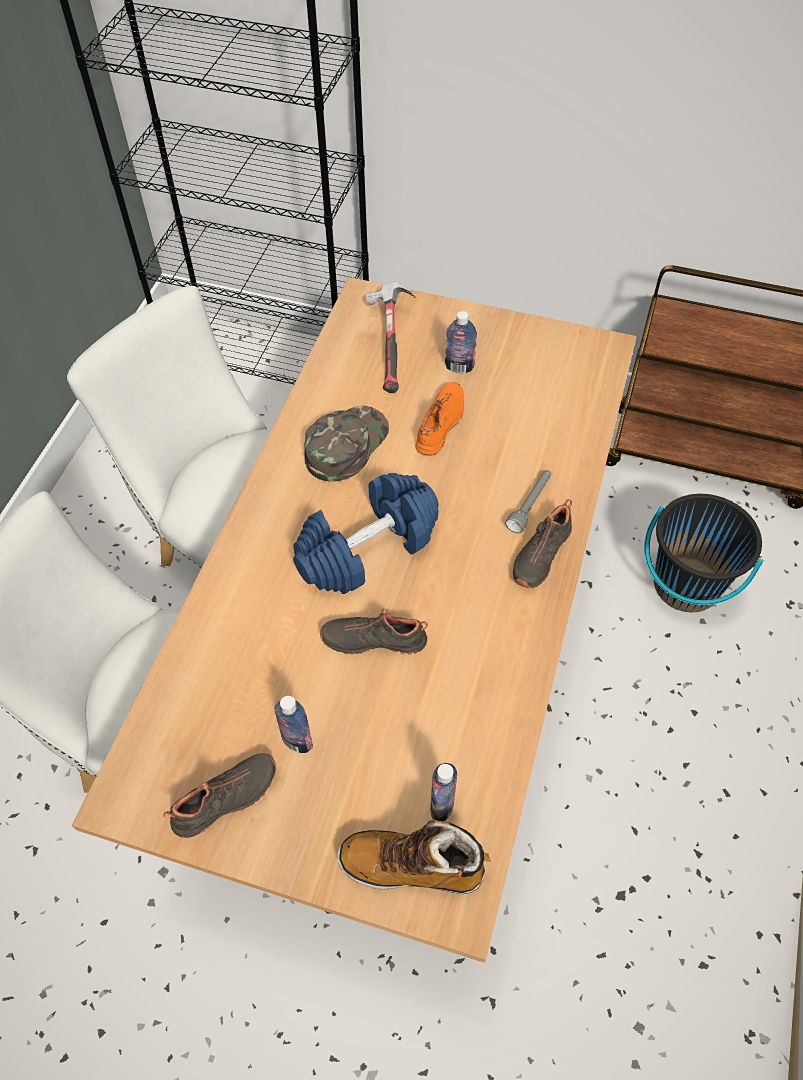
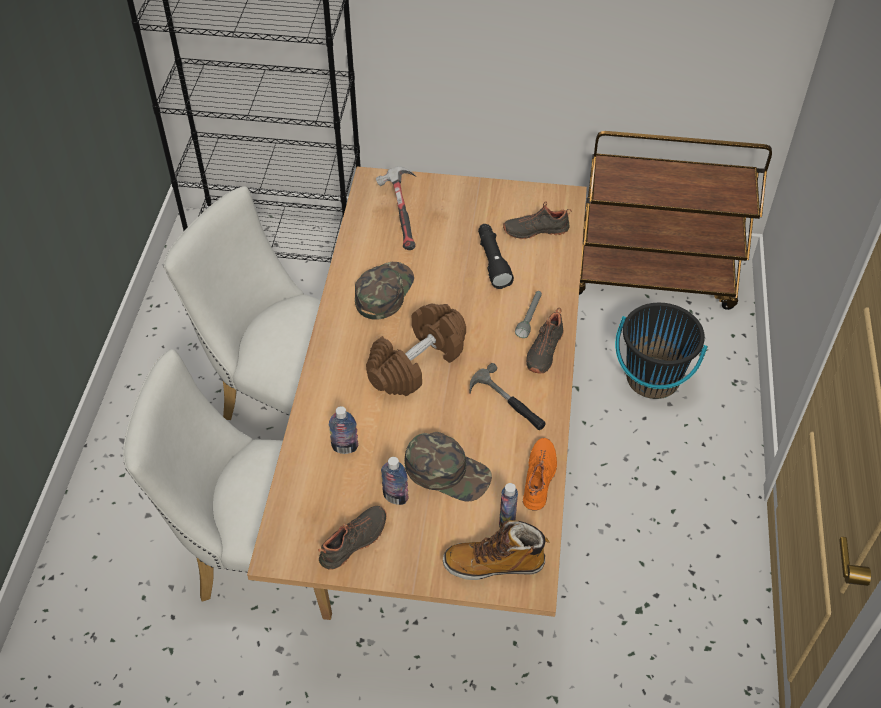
camera: 10 degrees left, 5 degrees down
(368, 548) = (417, 362): blue dumbbell -> brown dumbbell
(374, 638) = (435, 423): black shoe -> black shoe (535, 229)
(376, 713) = (447, 471): none -> green cap
(441, 425) = (453, 269): orange shoe -> orange shoe (540, 478)
(459, 367) = (457, 225): bottle -> bottle (345, 448)
(477, 624) = (507, 403): none -> hammer
(495, 421) = (492, 261): none -> black flashlight

